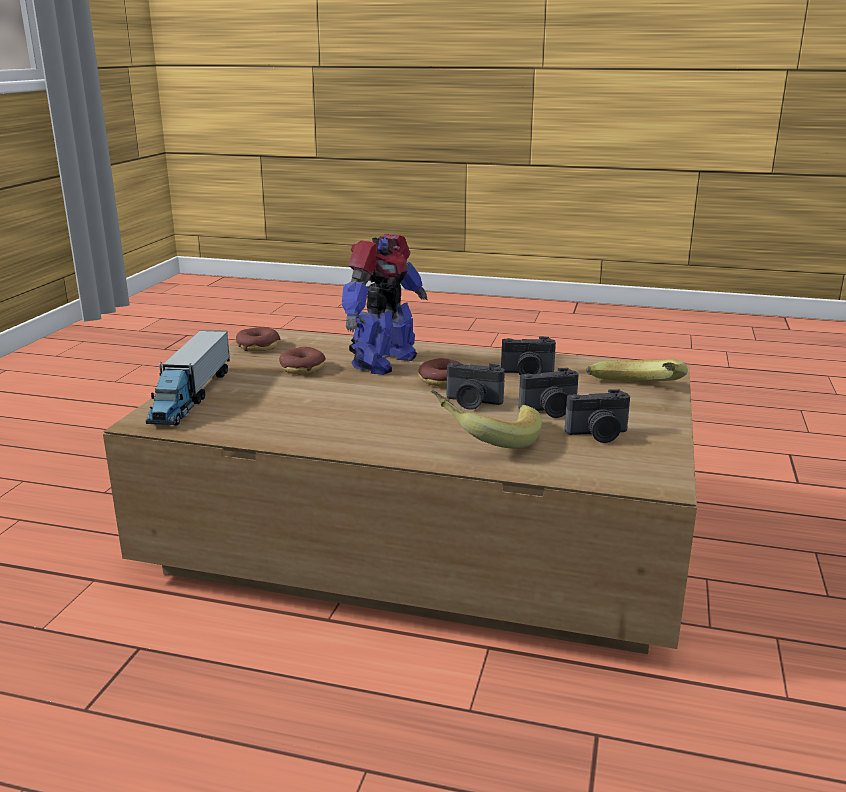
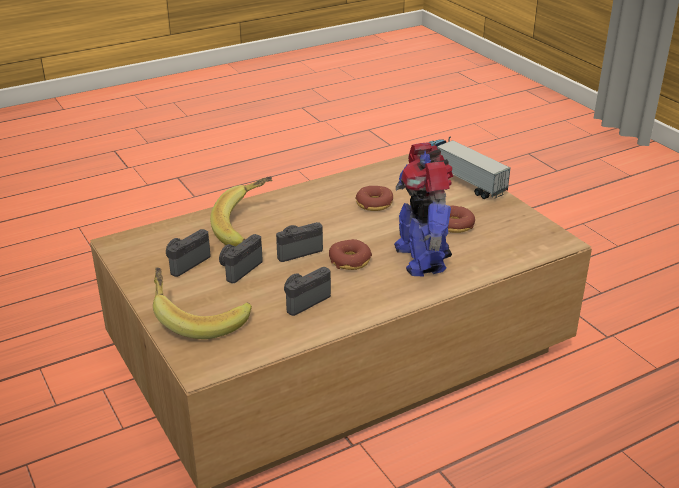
camera: 135 degrees right, 10 degrees up
(258, 346) = (530, 228): donut -> donut (374, 204)

